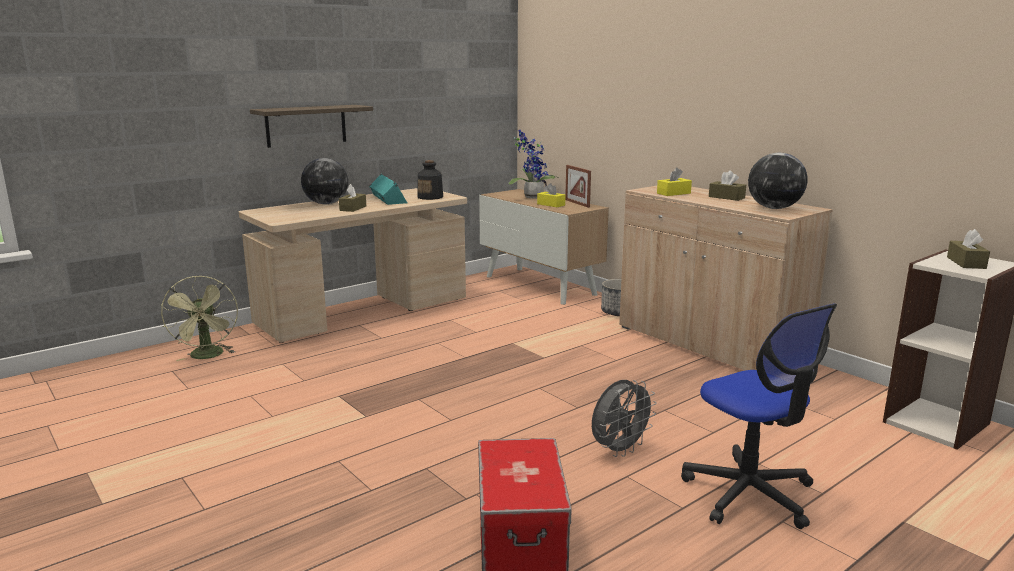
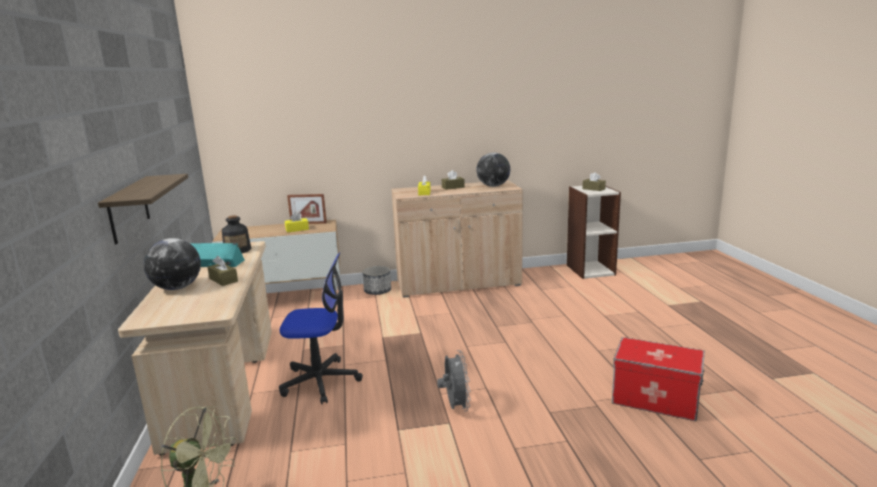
camera: 60 degrees left, 0 degrees up
(531, 197) = (259, 230): potted plant -> none
(619, 450) = (568, 344): grey fan -> grey fan (455, 407)
(749, 494) = (631, 326): office chair -> office chair (320, 381)

